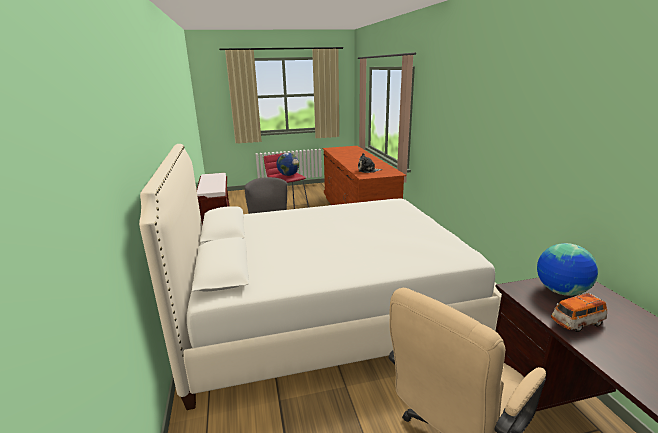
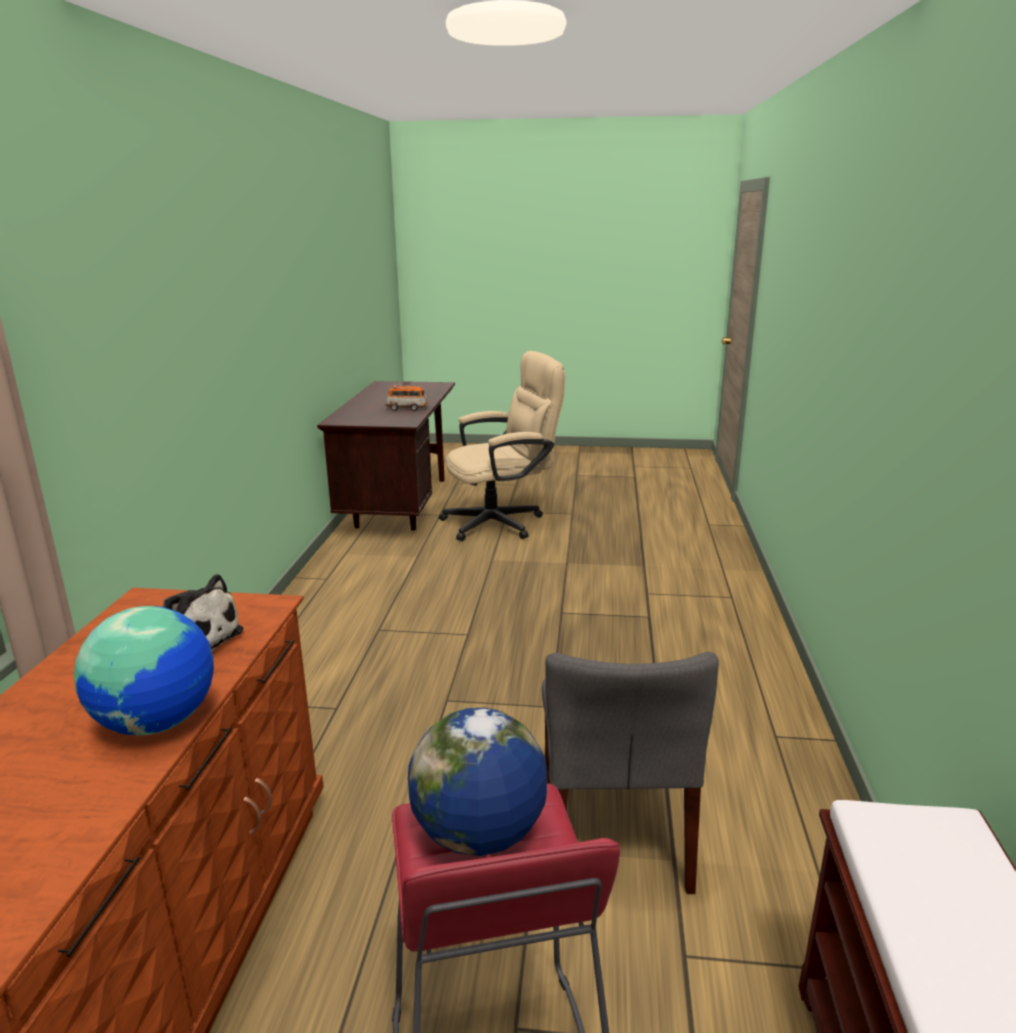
camera: 160 degrees left, 0 degrees up
(327, 309) = (541, 637): white bed -> none
(561, 291) = (373, 418): globe -> globe (158, 722)

